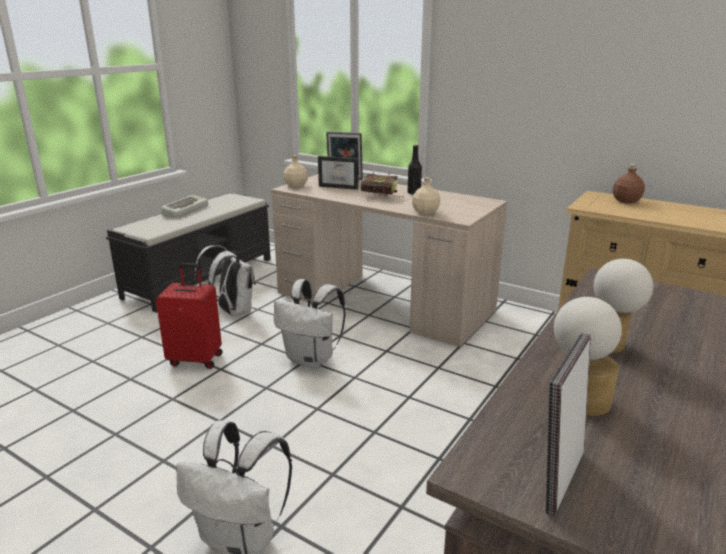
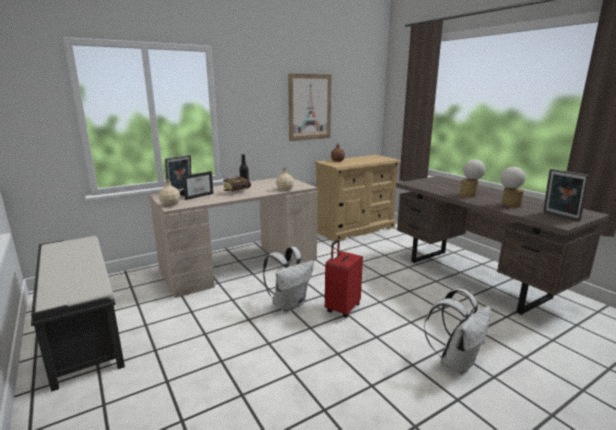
camera: 65 degrees left, 5 degrees down
(185, 210) = (54, 268): keyboard -> none
(196, 359) = (242, 353): red suitcase -> red suitcase (342, 308)
(232, 311) = (180, 324): white backpack -> none
(600, 83) = (310, 107): none -> picture

